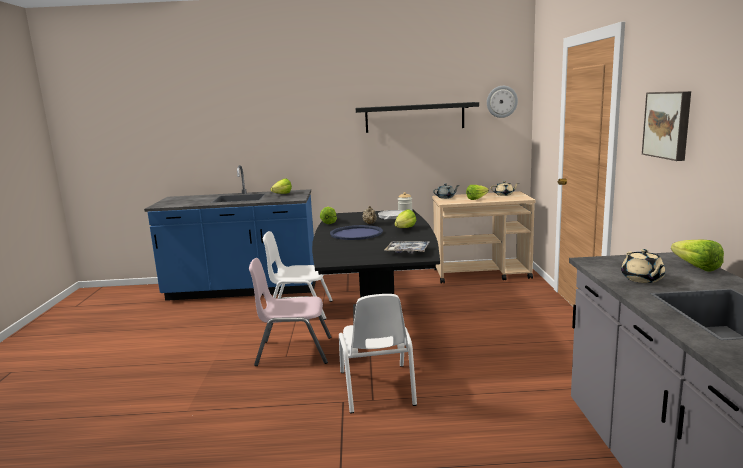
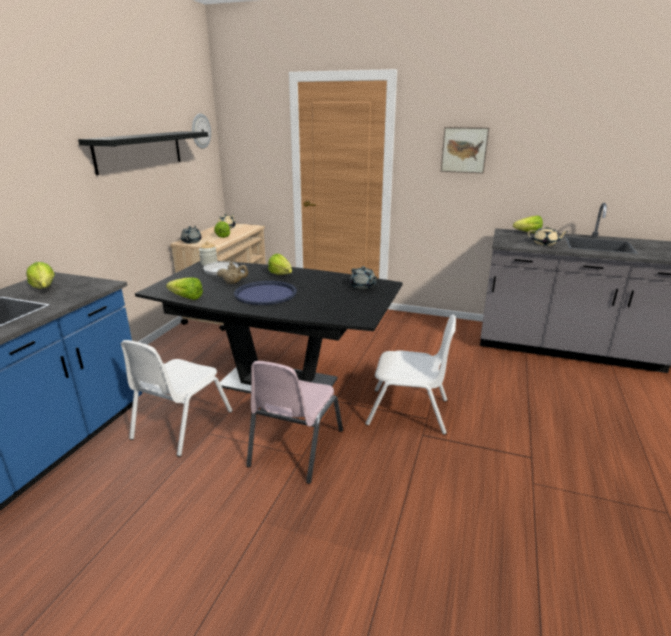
camera: 70 degrees left, 10 degrees up
(407, 251) = (363, 286): tray -> grey teapot

